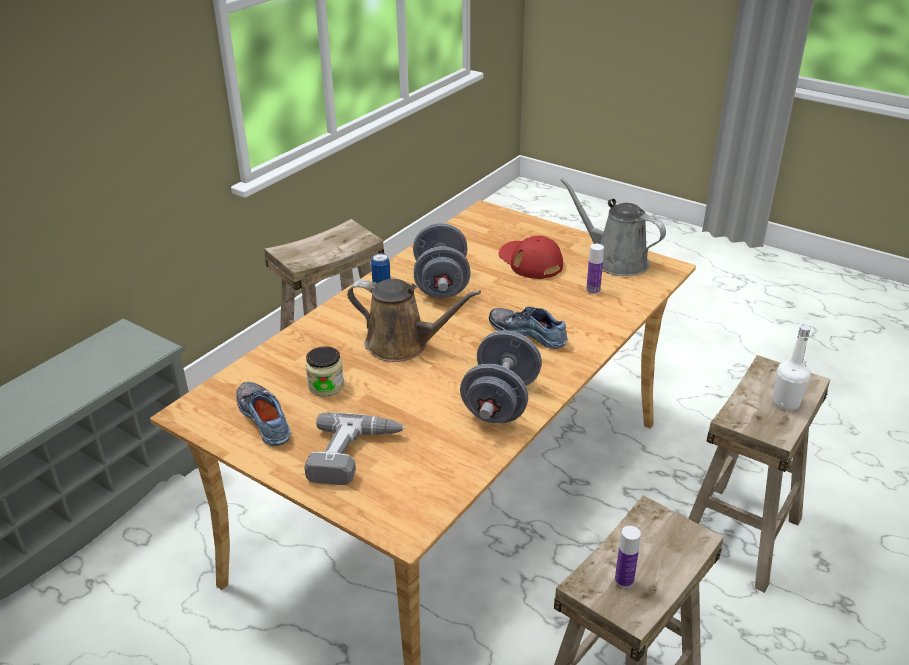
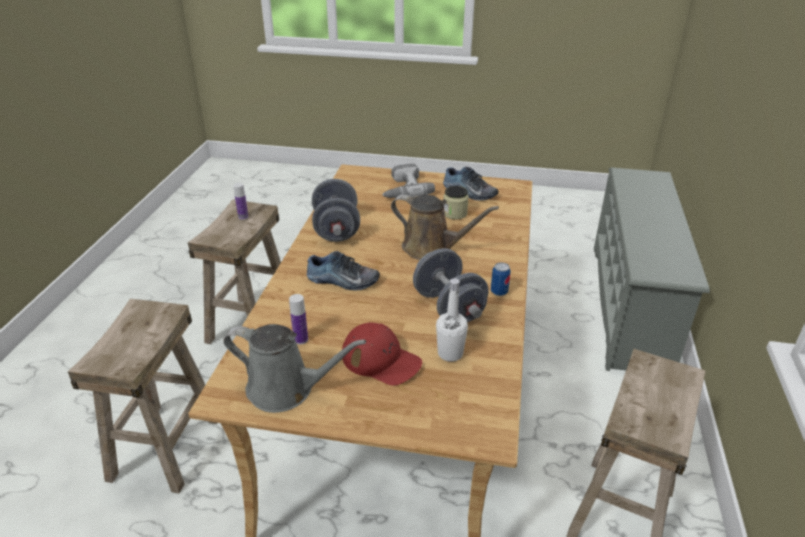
camera: 155 degrees right, 0 degrees up
(403, 345) = (431, 248): brown watering can -> brown watering can turned 150 degrees counterclockwise
(786, 402) = (119, 341): white bottle -> white bottle (450, 353)

